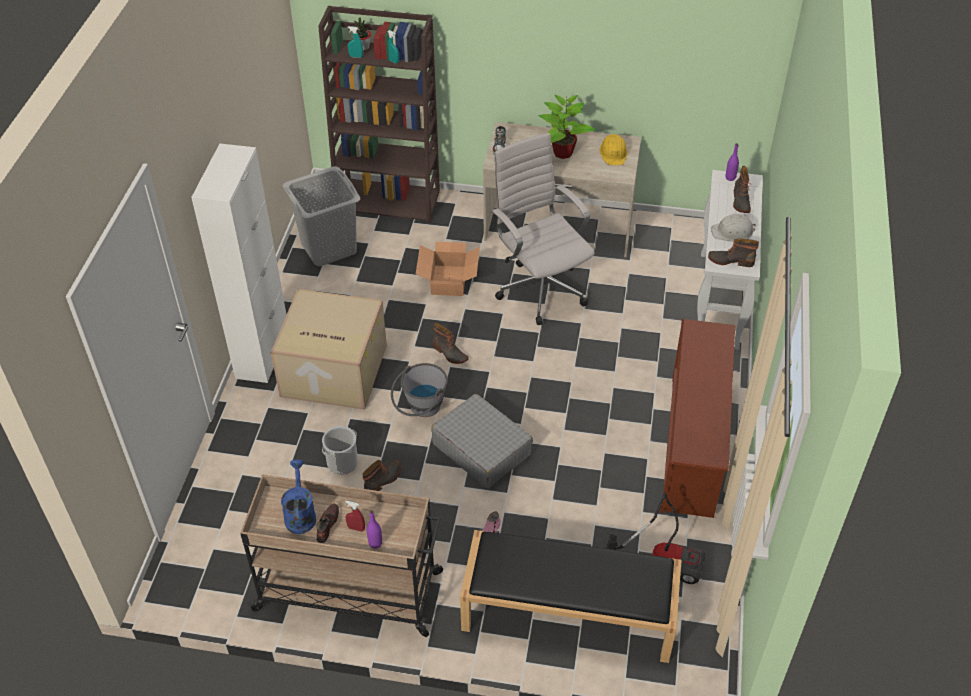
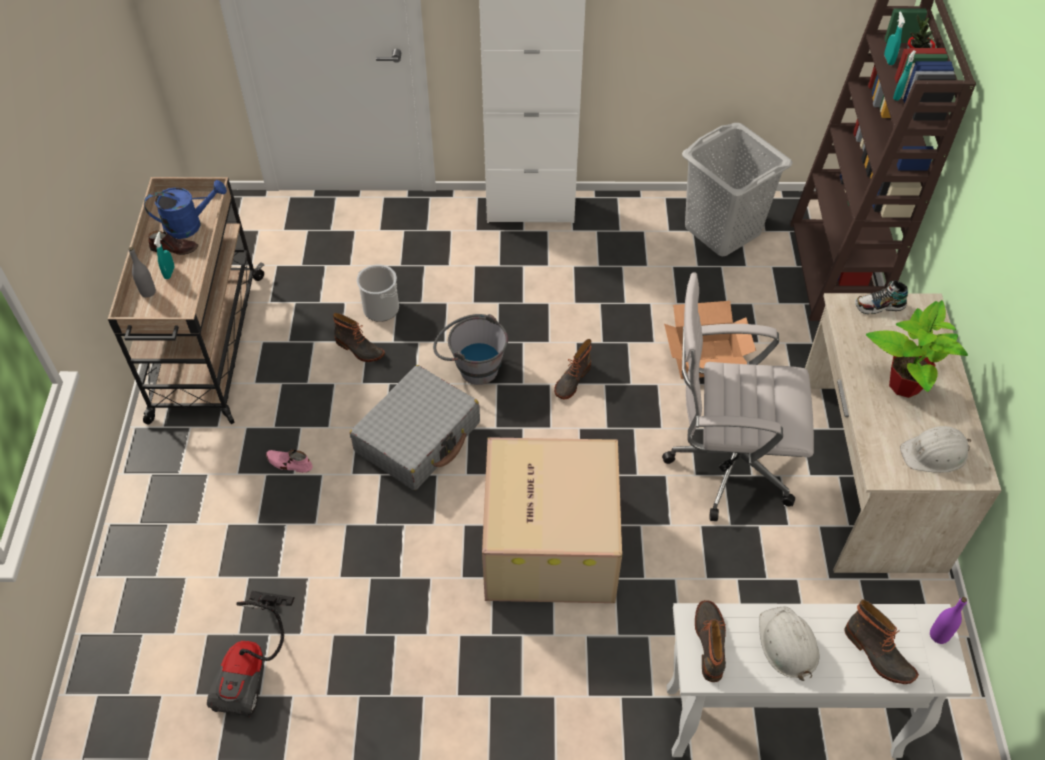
camera: 80 degrees right, 5 degrees up
(332, 371) = (516, 273): cardboard box -> cardboard box (548, 542)
(356, 528) = (169, 273): red spray bottle -> turquoise spray bottle
(375, 543) = (148, 292): purple bottle -> grey bottle
(539, 288) = (724, 465): white office chair -> white office chair turned 135 degrees counterclockwise
(567, 613) = (174, 560): black bench -> none
(613, 153) = (935, 453): yellow hard hat -> white hard hat
(693, 445) = (459, 696): brown shoe rack -> none
(740, 201) = (877, 655): boot -> boot turned 120 degrees counterclockwise

